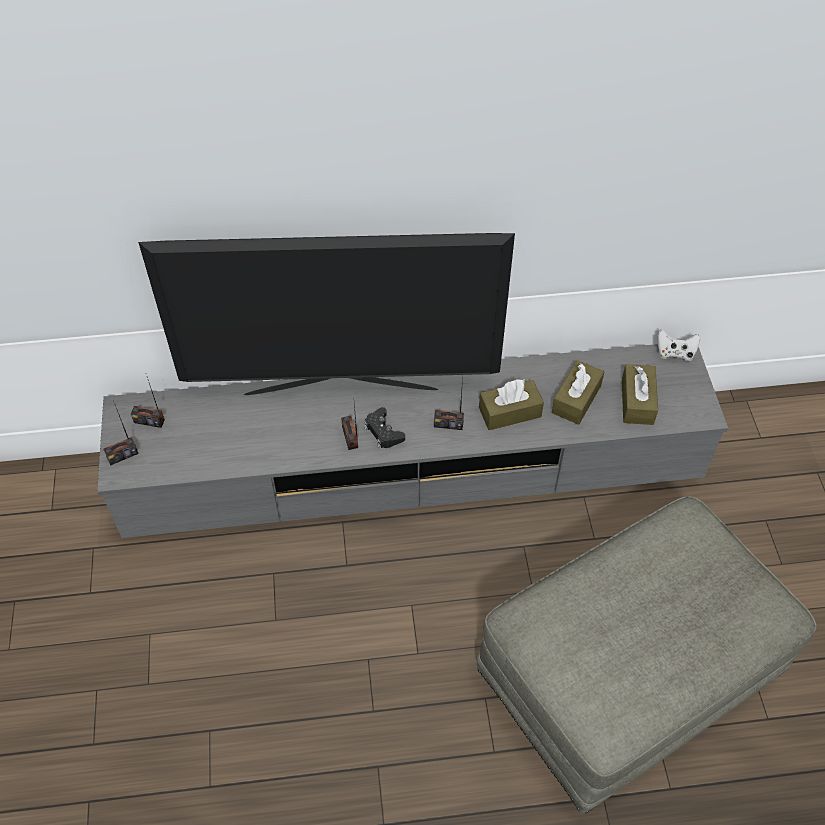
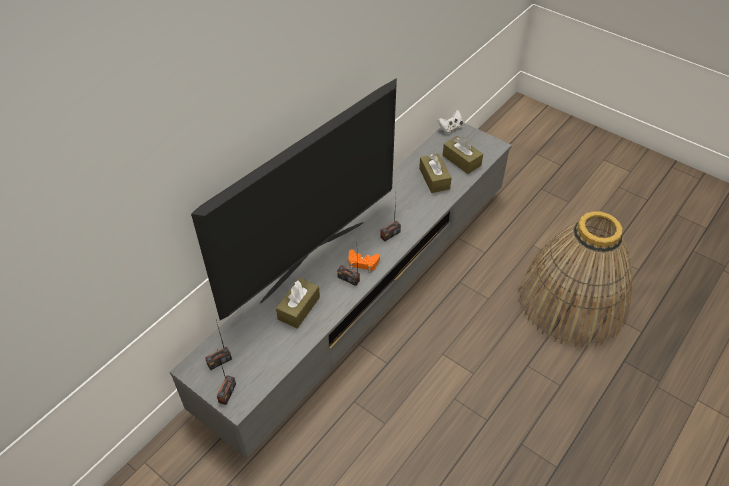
camera: 45 degrees left, 5 degrees down
(383, 432) = (362, 263): black game controller -> orange game controller
(510, 412) = (412, 207): brown tissue box -> brown tissue box (299, 308)
(627, 680) = (572, 302): grey ottoman -> basket

